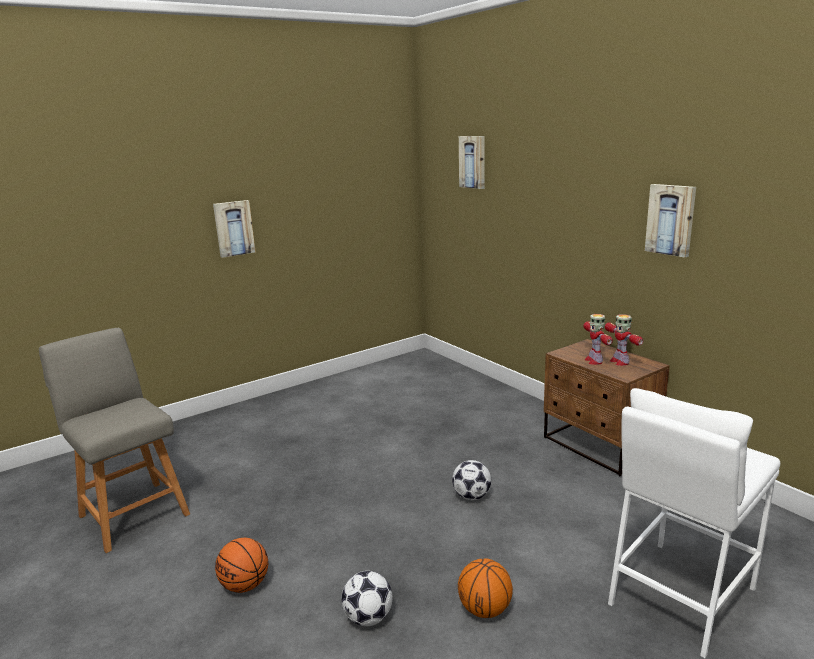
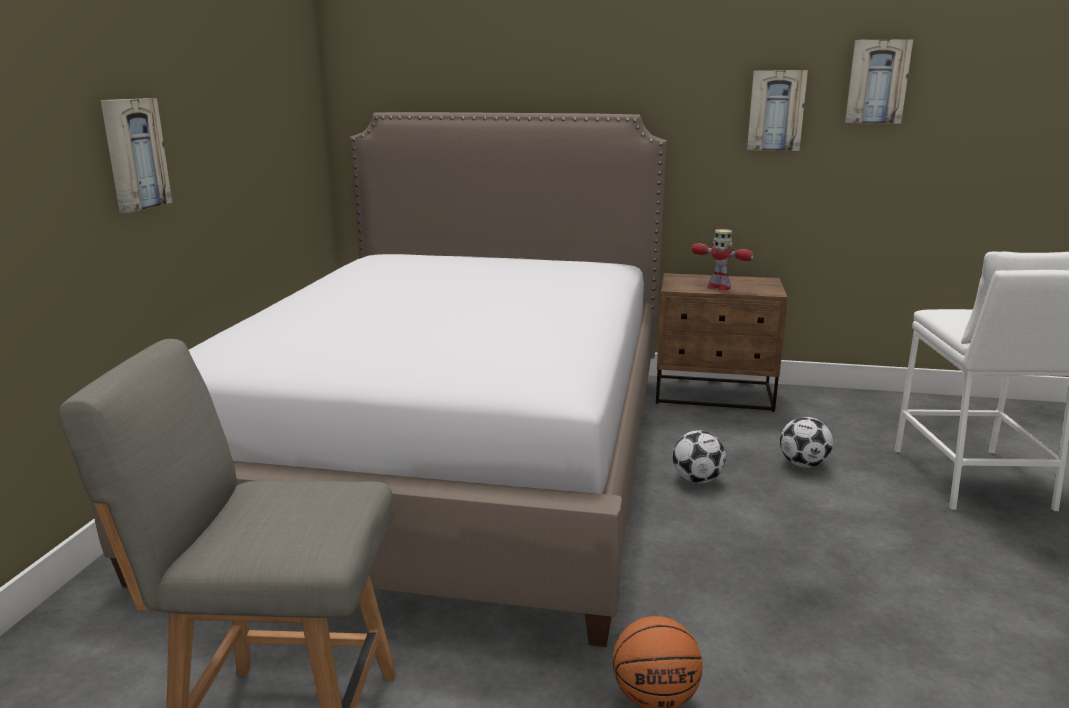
camera: 45 degrees left, 0 degrees up
(368, 618) = (835, 637): football -> football (803, 464)
(374, 425) = (453, 456): none -> bed
(473, 162) = (449, 56): picture -> picture (877, 82)
(484, 609) = (896, 566): basketball -> none
(619, 361) = (739, 283): toy robot -> none

